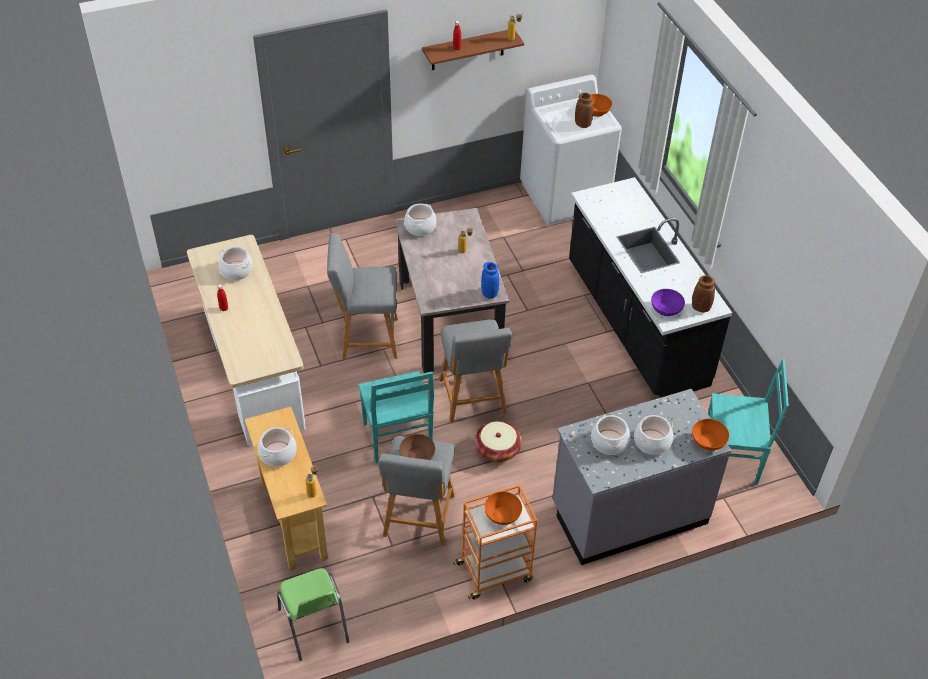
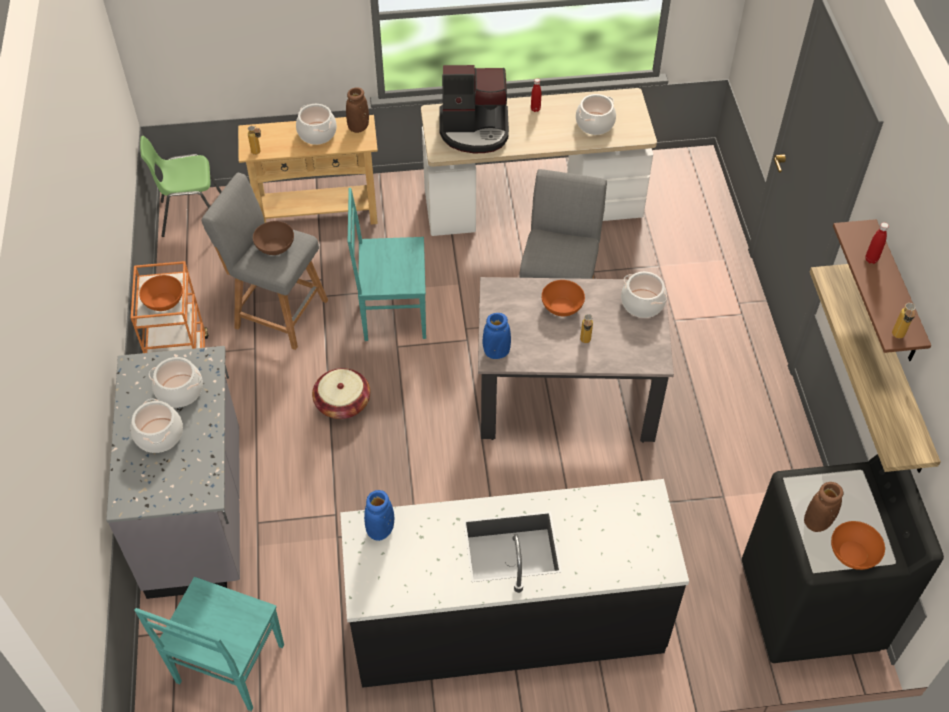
camera: 105 degrees right, 5 degrees up
(258, 342) = (475, 130): none -> coffee machine
(473, 399) = (427, 395): grey stool -> none
(490, 79) = (891, 370): none -> shelf
(565, 196) = (811, 606): white washing machine -> black washing machine
(666, 309) = (380, 530): purple bowl -> blue vase
(700, 307) = (369, 577): brown vase -> brown vase (358, 127)
(708, 442) = (131, 497): orange bowl -> orange bowl (562, 306)

